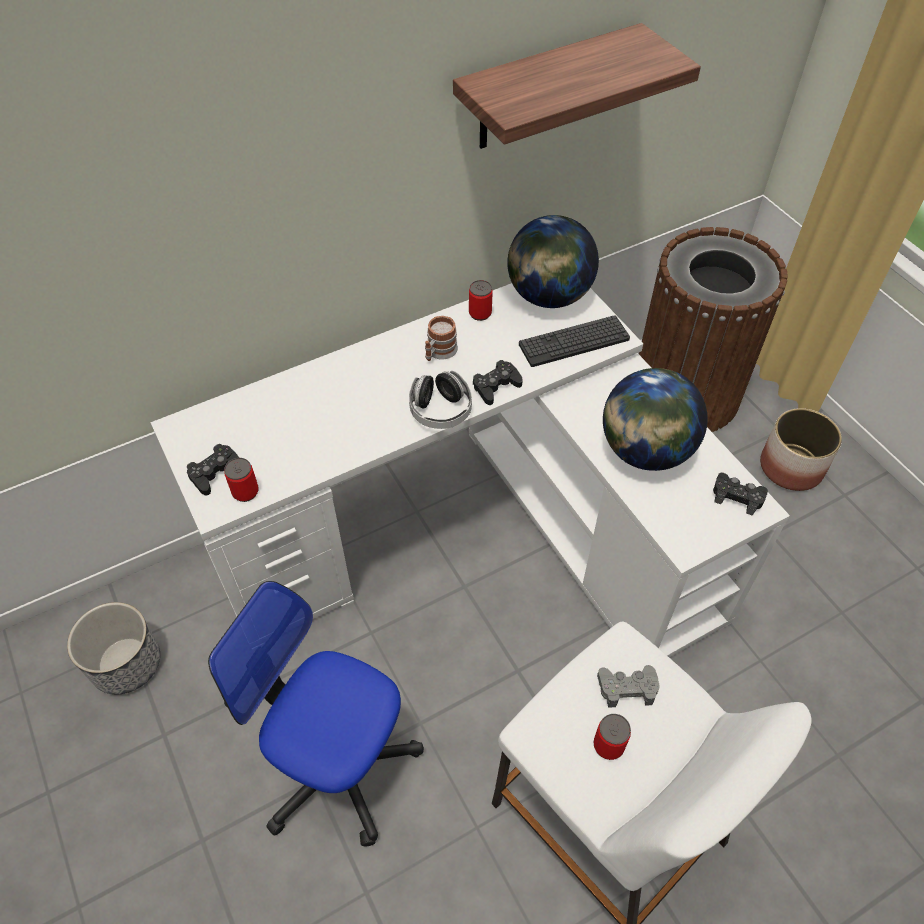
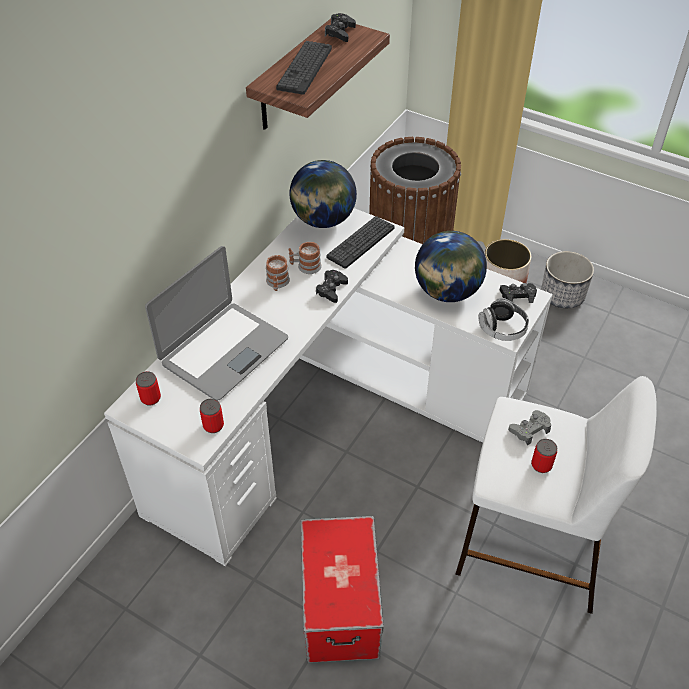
camera: 30 degrees left, 5 degrees down
(127, 664) = (134, 624): planter -> planter (562, 295)
(215, 473) = (181, 423): black game controller -> black game controller (340, 32)
(321, 407) = (223, 351): none -> laptop
(338, 764) = (339, 605): office chair -> storage box
(440, 411) = (307, 319): headphones -> headphones (502, 329)
(480, 313) = (286, 248): can -> can (150, 398)
(486, 345) = (305, 266): none -> mug
(546, 78) = (304, 68): none -> keyboard

